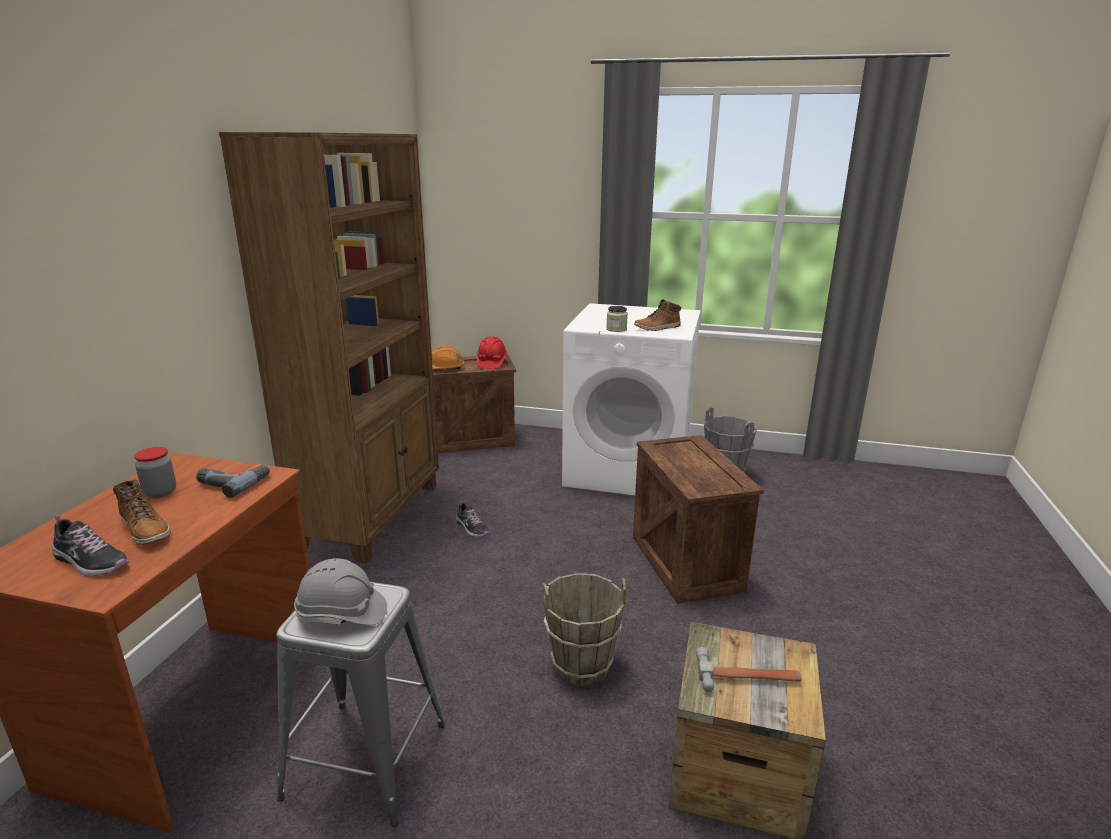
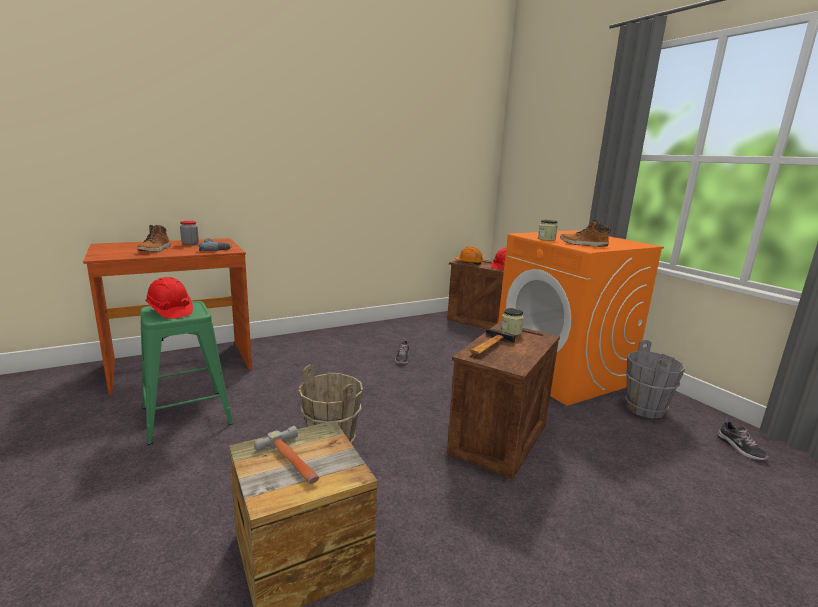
camera: 45 degrees right, 5 degrees down
(91, 562) = (120, 251): shoe -> shoe (740, 448)
(342, 614) = (170, 311): grey hard hat -> red hard hat
(365, 759) = (187, 416): grey stool -> green stool
(372, 515) = (368, 332): brown bookcase -> none
(629, 469) = (561, 374): white washing machine -> orange washing machine
(666, 448) = (511, 331): none -> jar
(685, 473) = (487, 346): none -> hammer

